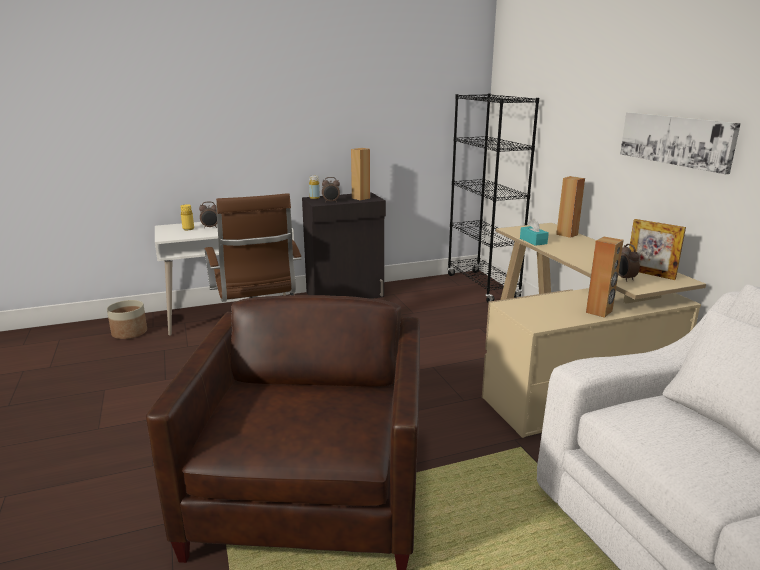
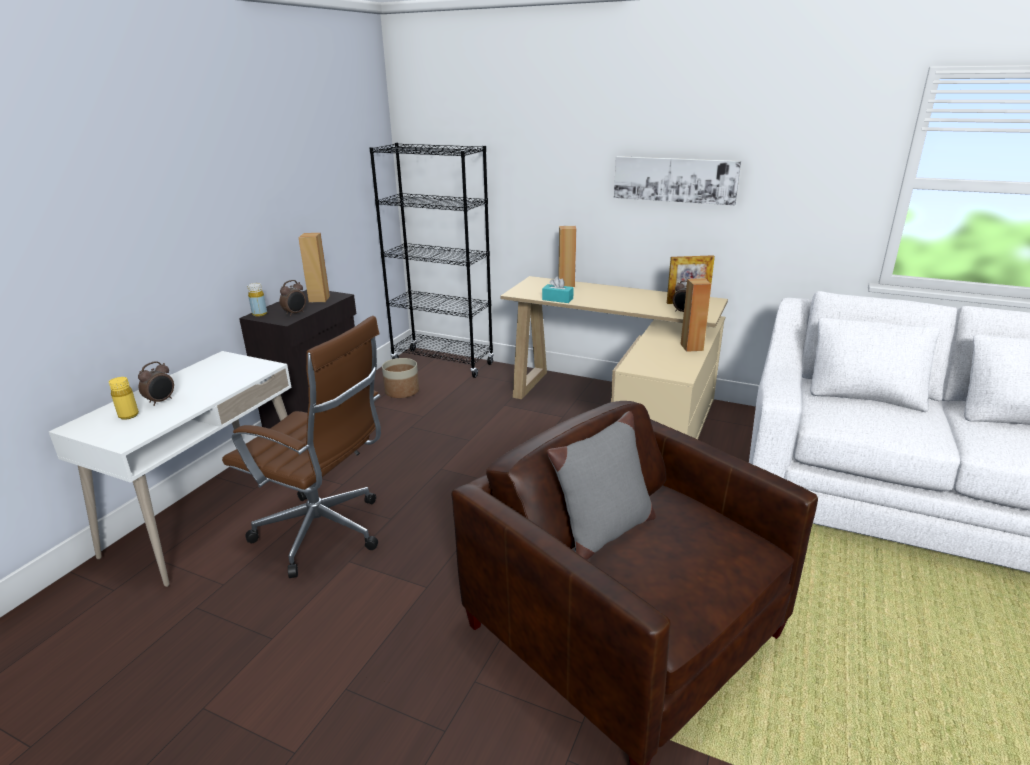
camera: 45 degrees left, 5 degrees up
(130, 332) = (88, 618): planter -> planter (402, 391)
(289, 386) = (603, 532): none -> grey pillow

